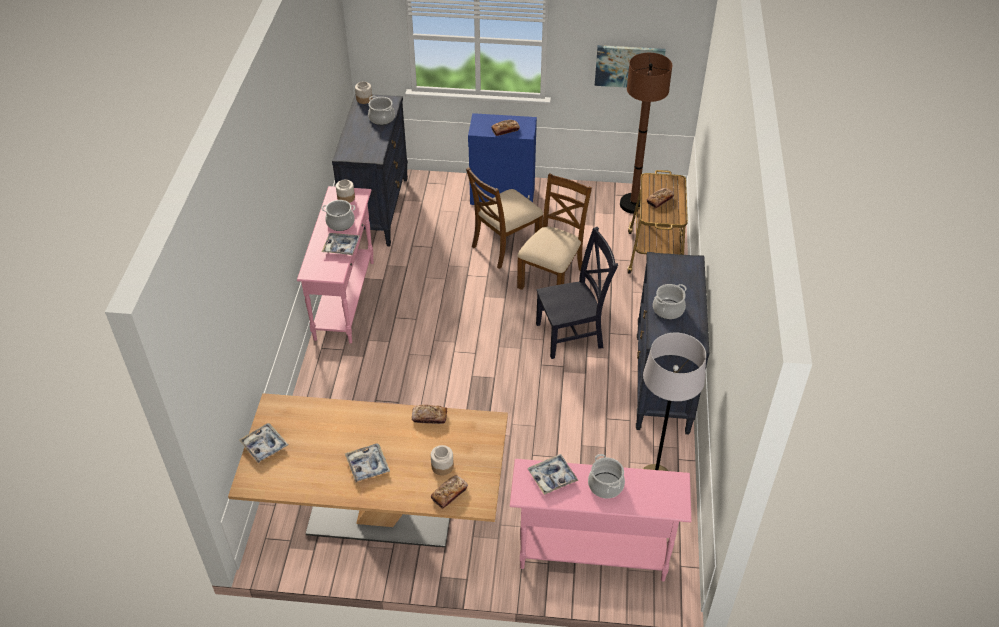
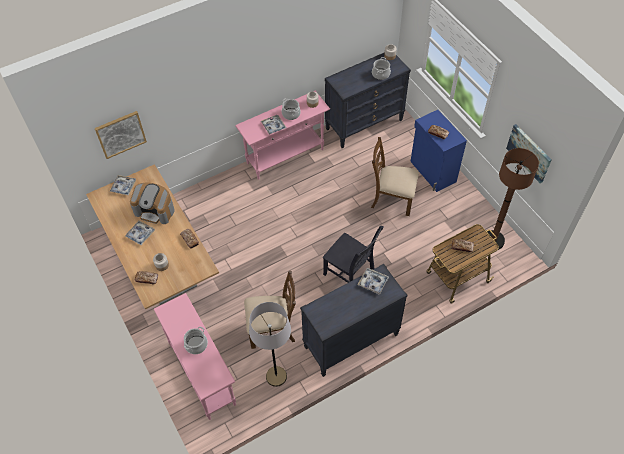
camera: 55 degrees right, 10 degrees up
(231, 357) = (120, 134): none -> picture
(343, 430) = (155, 210): none -> coffee machine
(552, 278) = (387, 237): brown chair -> brown chair (272, 329)
(552, 477) = (184, 317): tray -> tray (373, 282)
(668, 309) = (341, 301): cooking pot -> none

